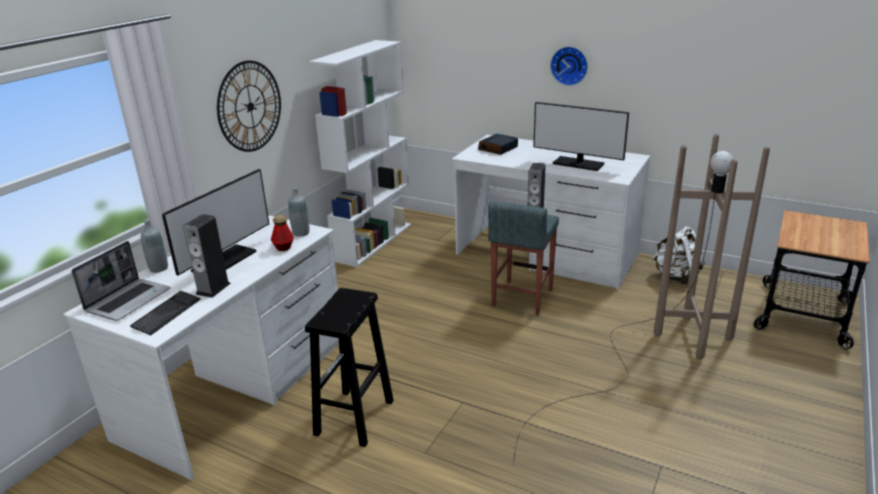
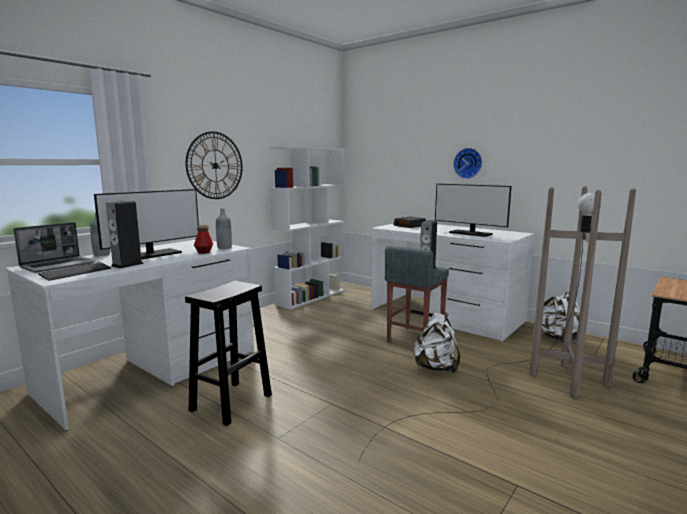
camera: 10 degrees right, 15 degrees down
(556, 338) = (436, 368): none -> white backpack

